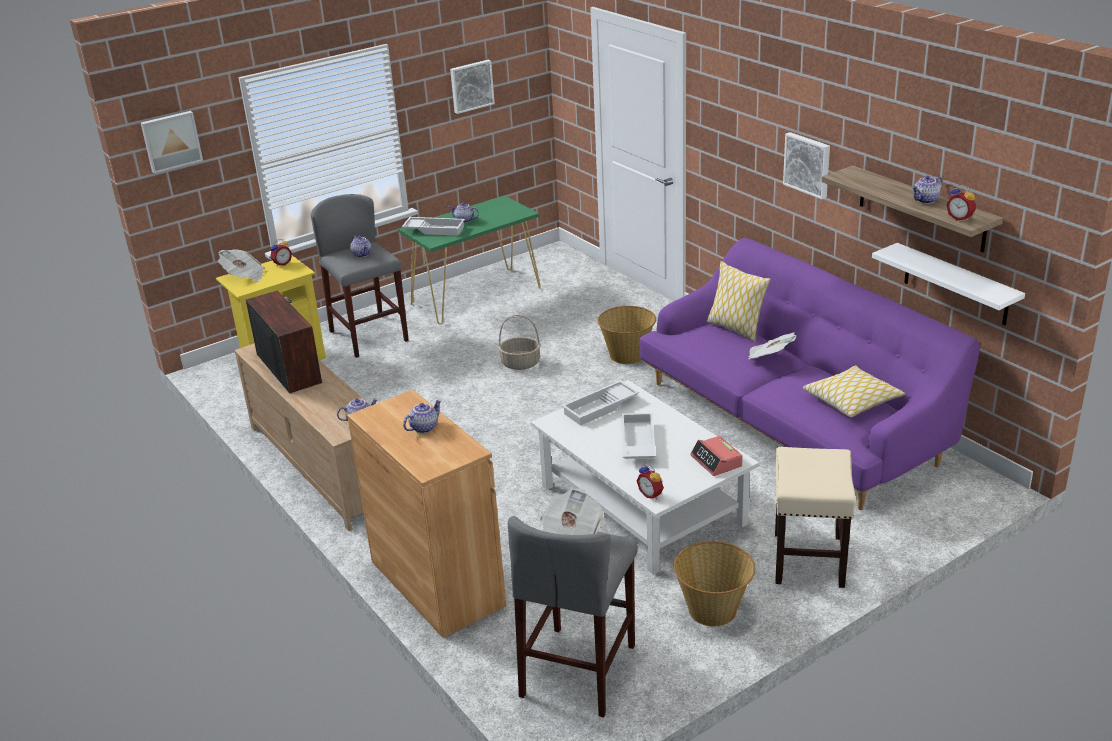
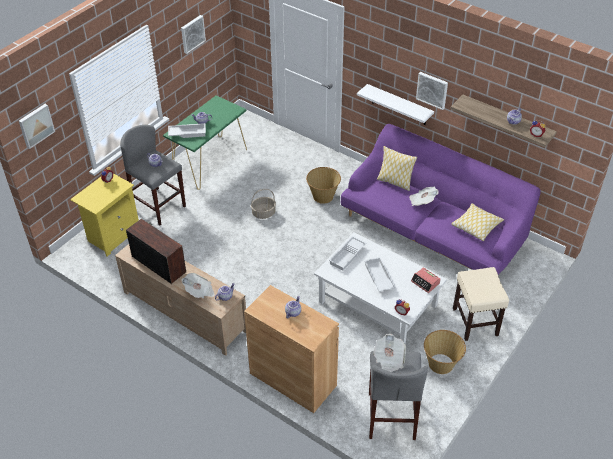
camera: 20 degrees left, 15 degrees up
(244, 276) = (89, 195): newspaper -> newspaper (199, 292)
(956, 285) = (526, 159): white shelf -> white shelf (399, 105)

